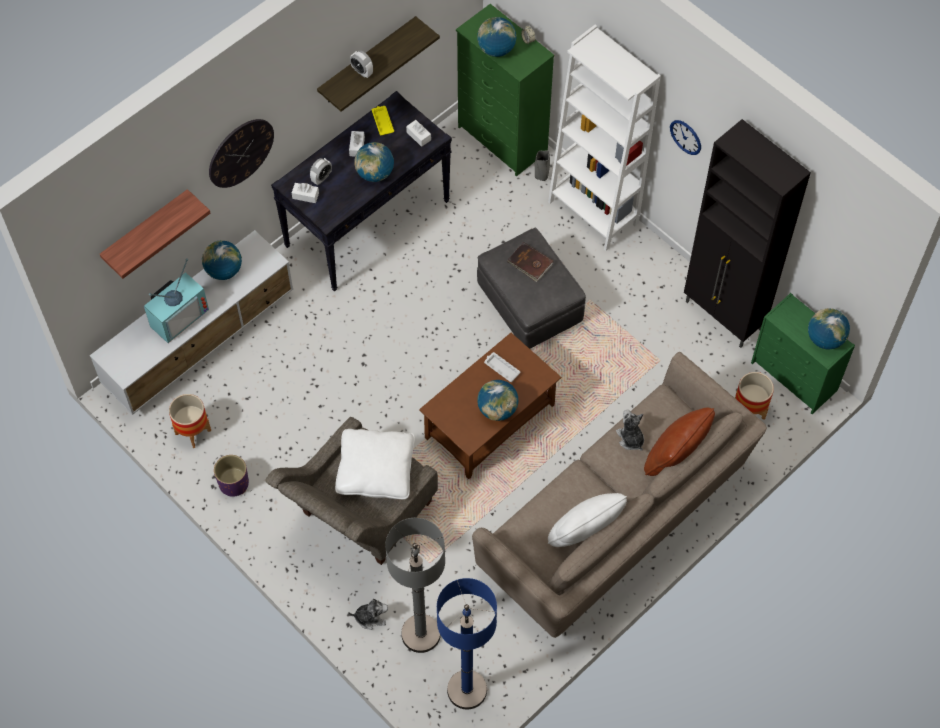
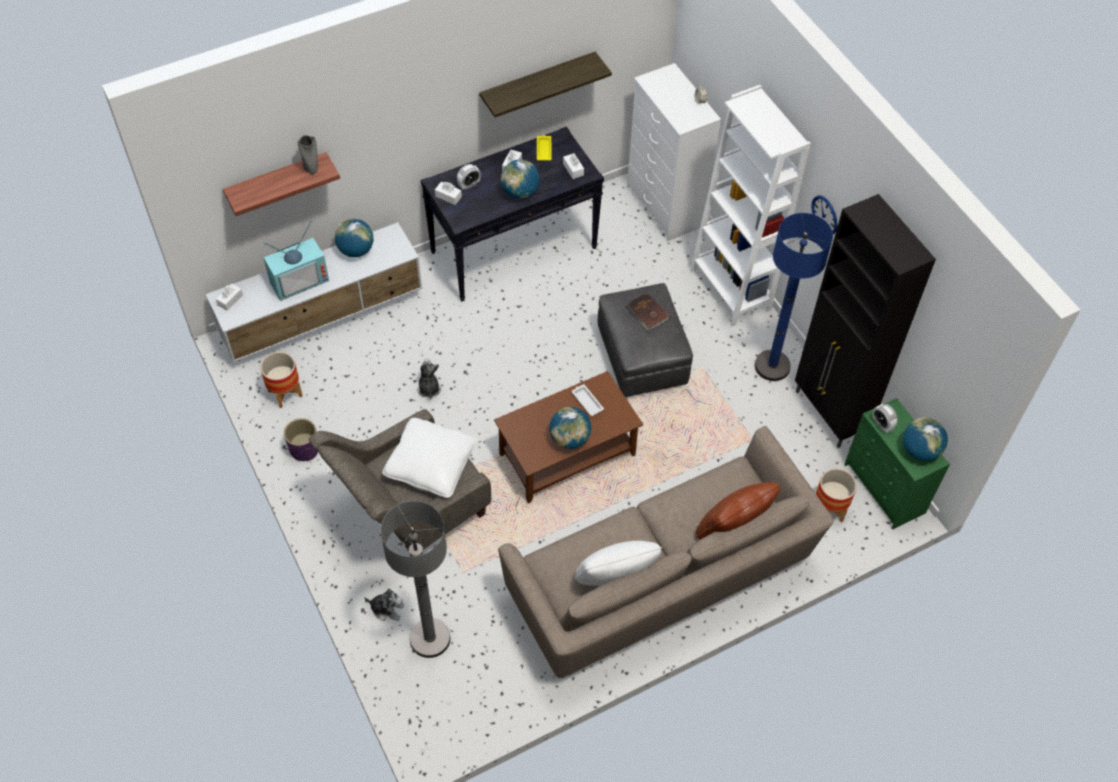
camera: 15 degrees right, 5 degrees down
(117, 355) = (230, 300): none -> white tissue box
(240, 153) = (389, 133): wall clock -> none
(362, 72) = (527, 87): alarm clock -> alarm clock (882, 425)
(467, 690) = (456, 707): blue floor lamp -> blue floor lamp (772, 366)
(496, 49) = (666, 103): globe -> none
(502, 140) = (664, 207): green dresser -> white dresser
(541, 177) = (690, 247): grey vase -> grey vase (312, 170)
(630, 438) = (692, 499): plush toy -> plush toy (429, 388)

